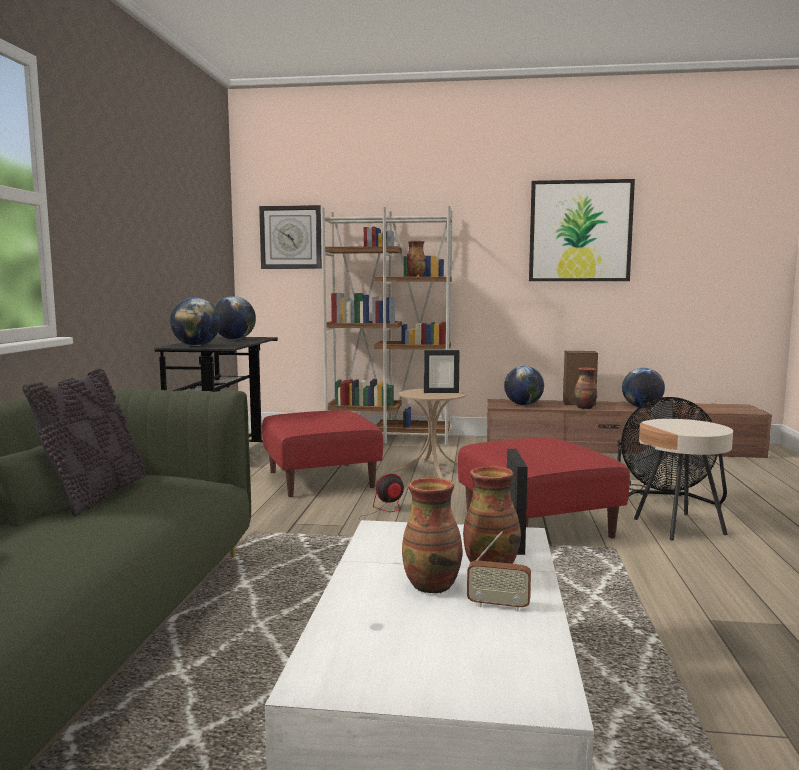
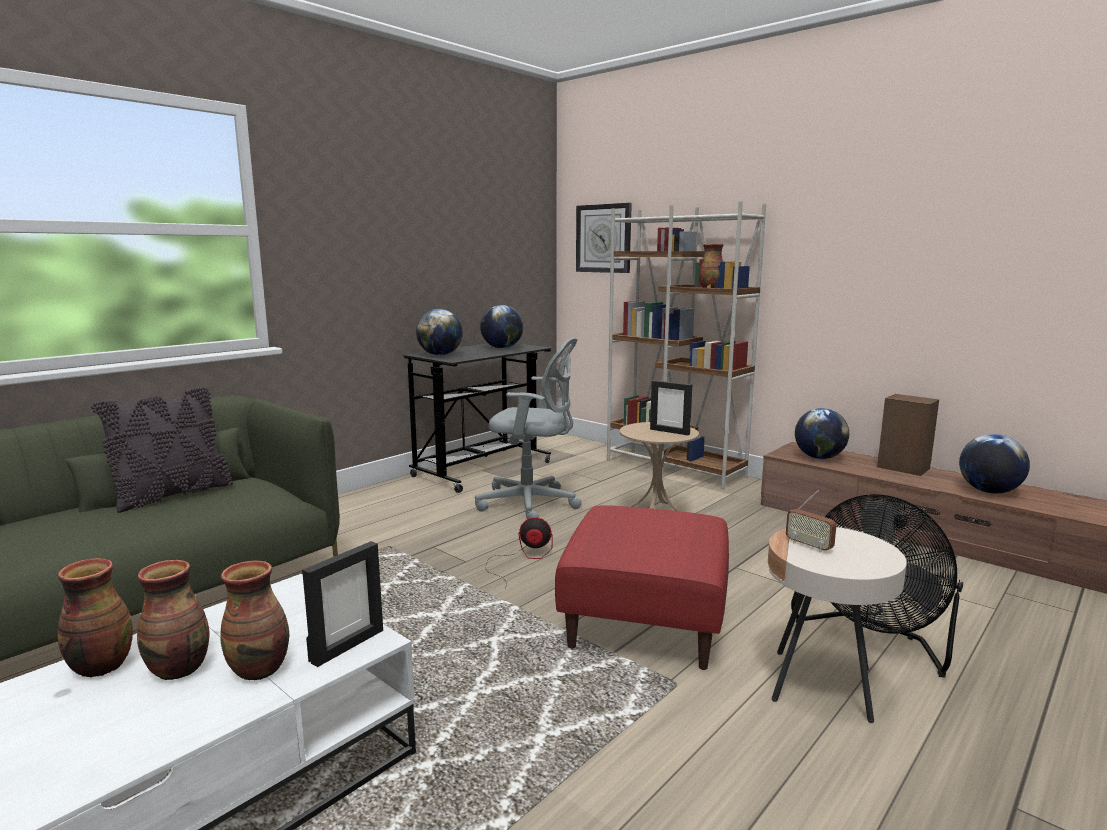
camera: 35 degrees right, 5 degrees up
(321, 479) = (532, 504): red ottoman -> grey office chair
(498, 605) = (166, 716): radio -> radio (809, 546)
(580, 231) = (938, 228): picture -> none
(584, 408) = (894, 477): vase -> vase (100, 667)

